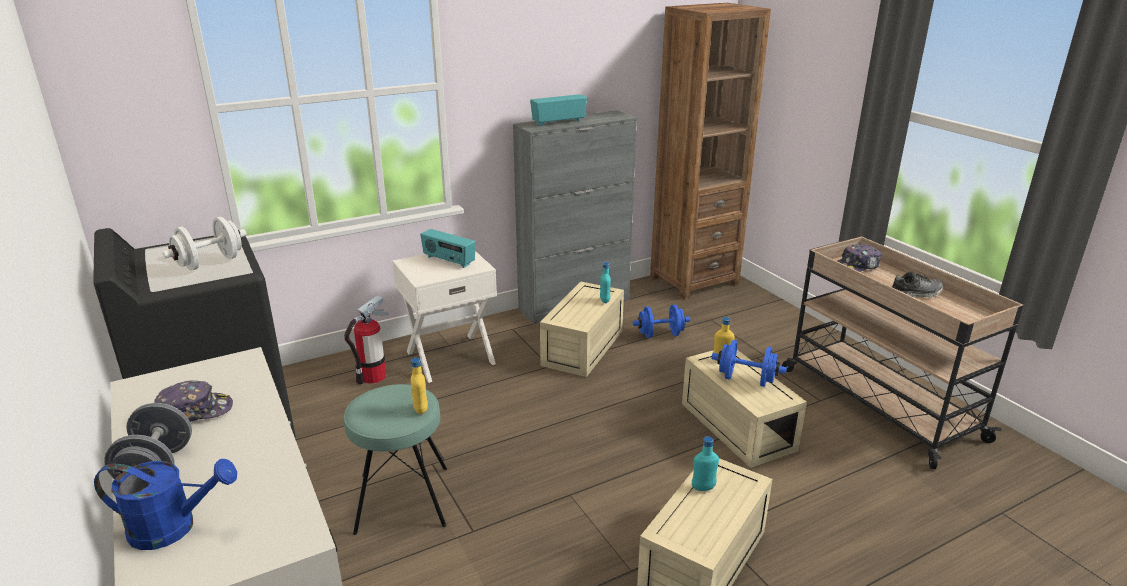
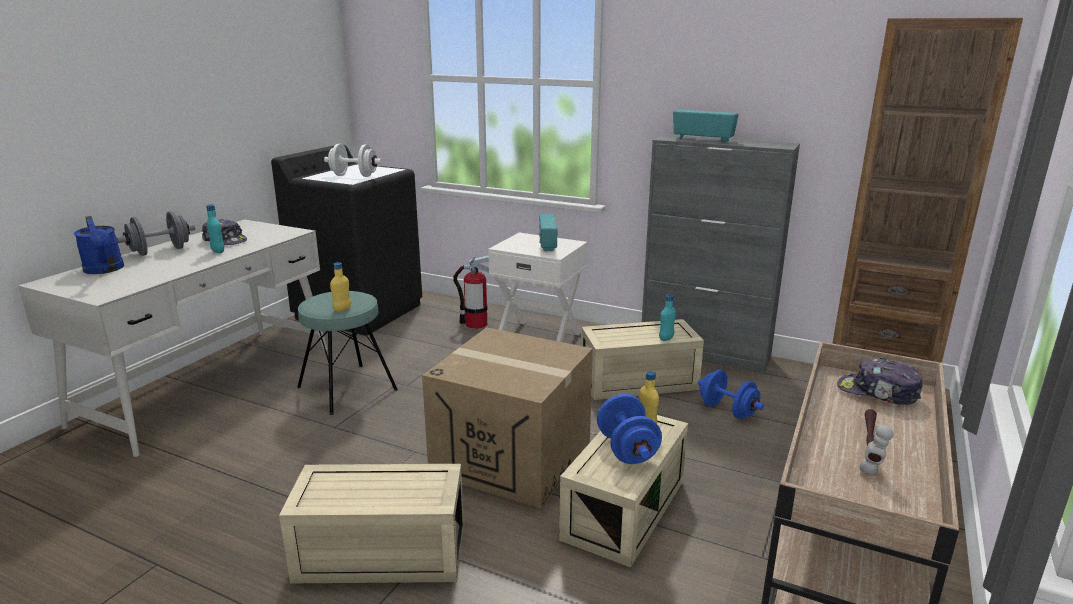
camera: 55 degrees right, 5 degrees down
(630, 447) = (512, 457): none -> cardboard box
(703, 488) = (400, 476): turquoise bottle -> turquoise bottle (218, 251)
(914, 294) = (870, 448): shoe -> hammer

